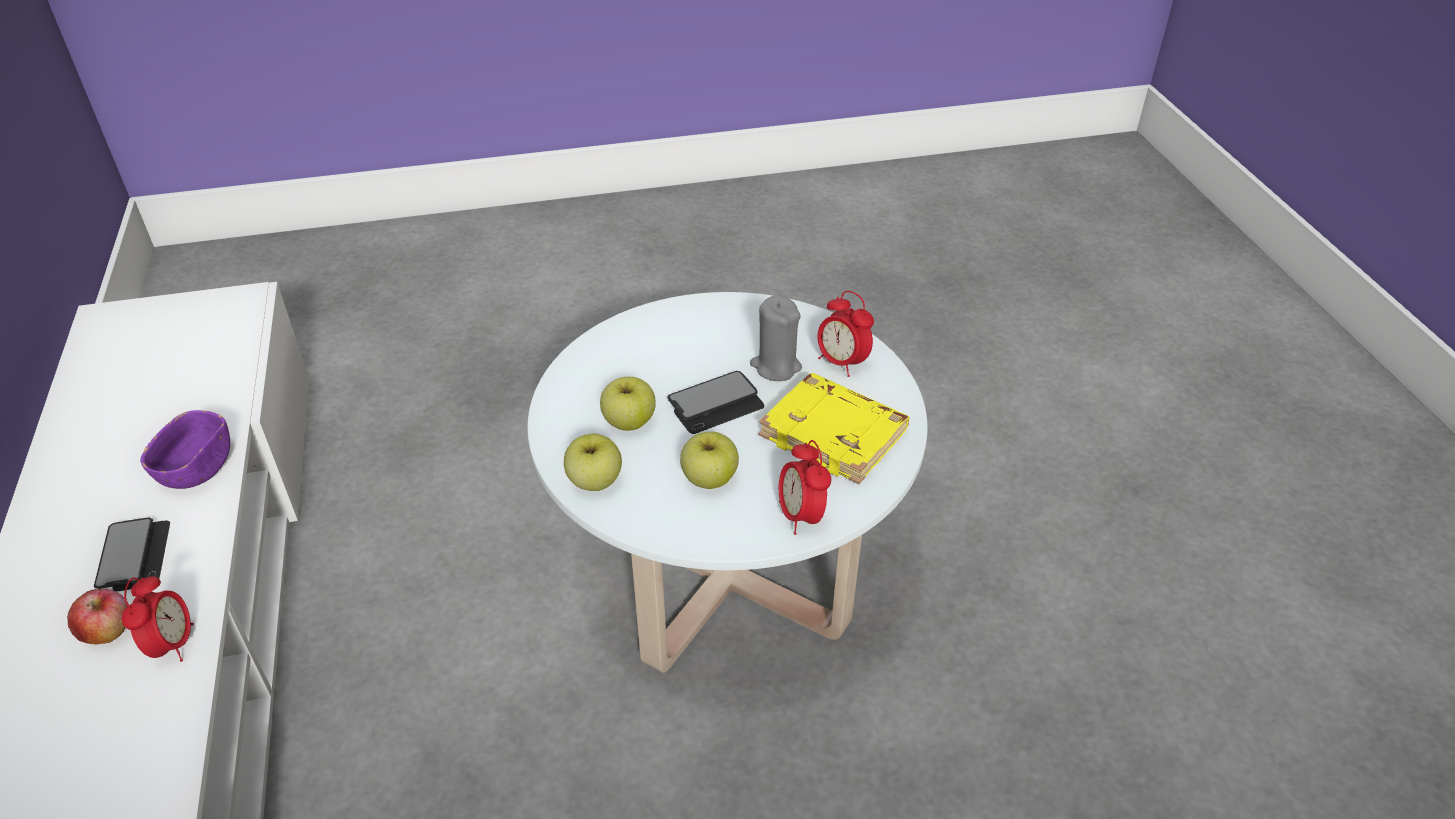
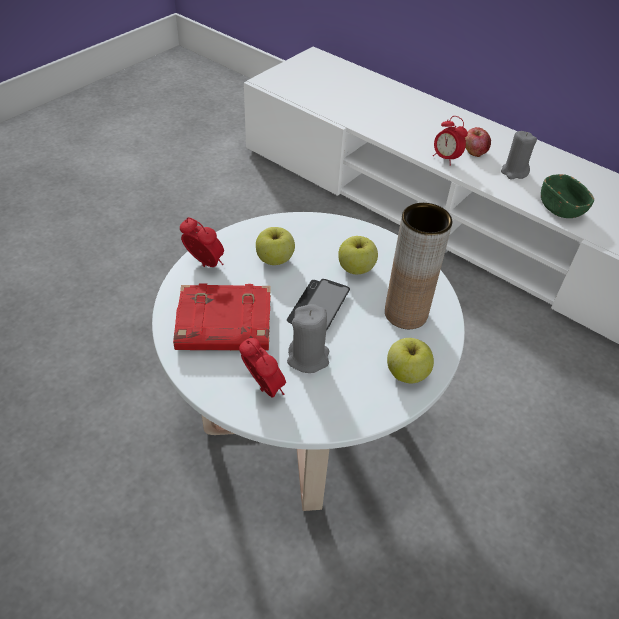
camera: 140 degrees right, 5 degrees up
(134, 556) = (514, 172): phone -> grey candle
(196, 468) = (560, 209): purple bowl -> green bowl
(594, 481) = (334, 229): apple -> apple (407, 373)
(637, 357) = (406, 313): none -> brown vase
(835, 434) = (223, 325): yellow book -> red book
(842, 363) = (263, 388): alarm clock -> alarm clock turned 45 degrees clockwise

